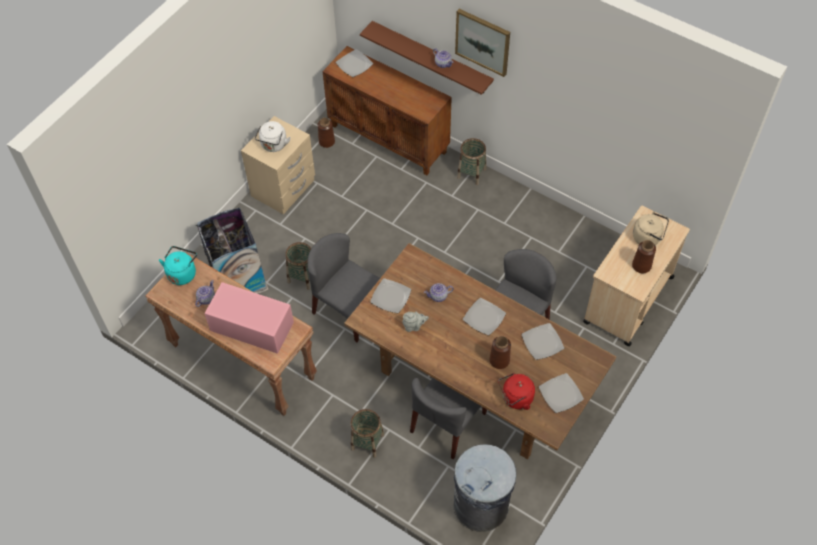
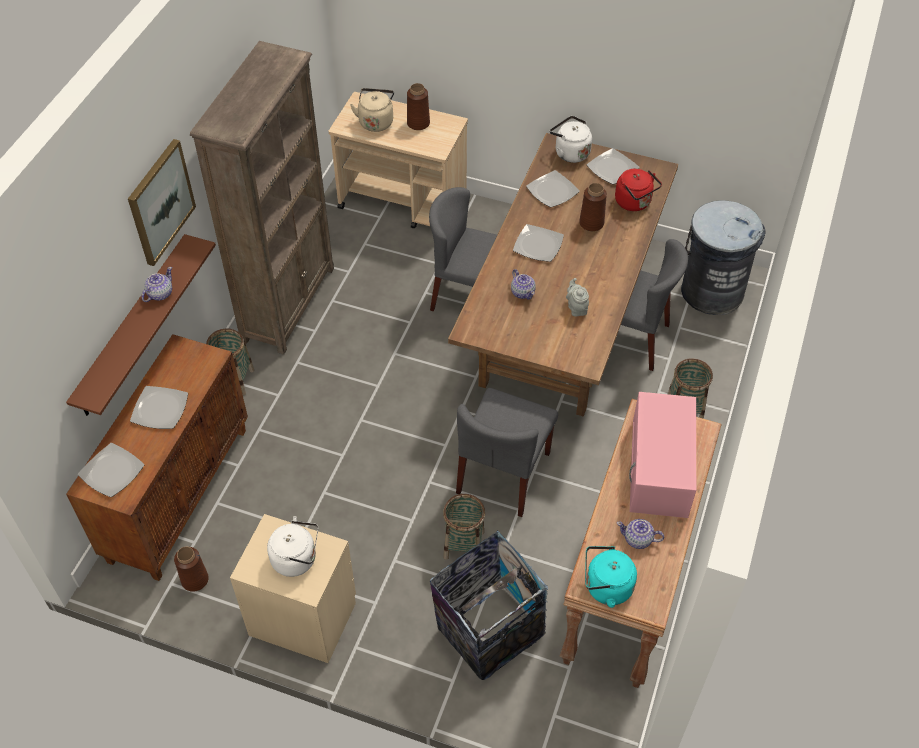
camera: 105 degrees left, 5 degrees down
(390, 297) = (542, 340): plate -> plate (160, 410)
(534, 211) = (289, 303): none -> brown bookcase
(587, 367) = (570, 152): none -> white kettle

